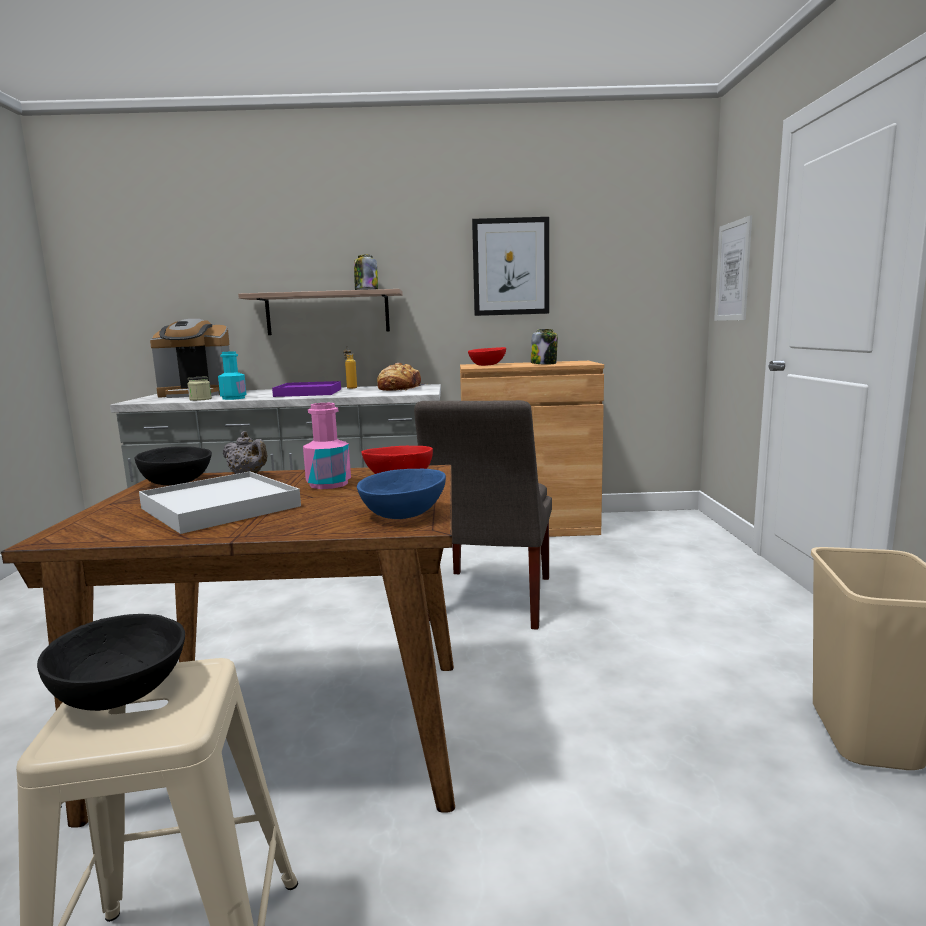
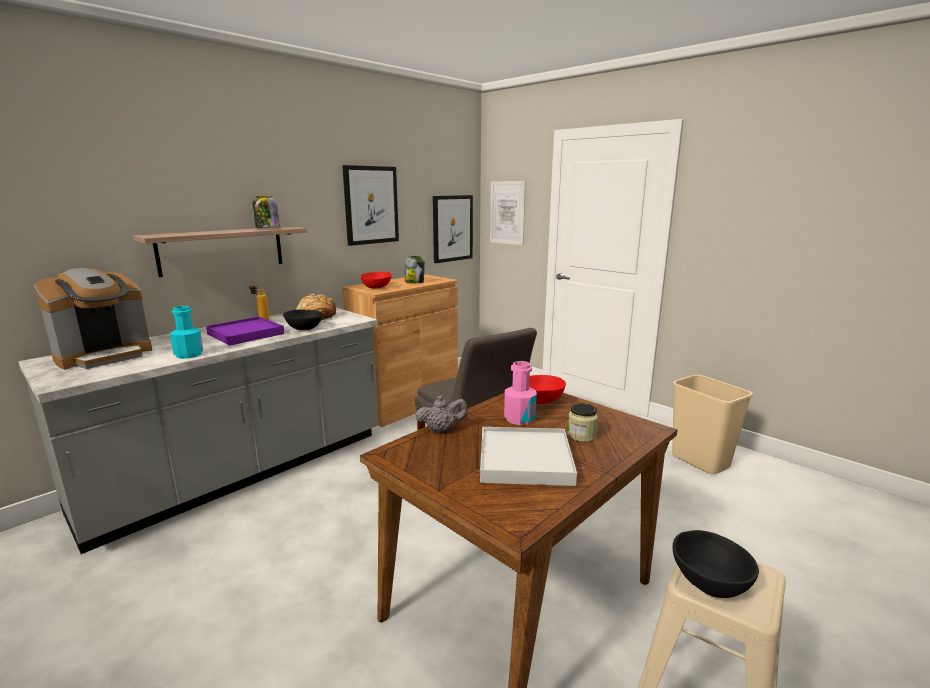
camera: 45 degrees left, 5 degrees up
(175, 482) = (410, 454): black bowl -> black bowl (304, 328)
(200, 399) = (149, 363): jar -> jar (581, 435)
(403, 514) = (624, 425): blue bowl -> none
(650, 300) = (452, 228): none -> picture

